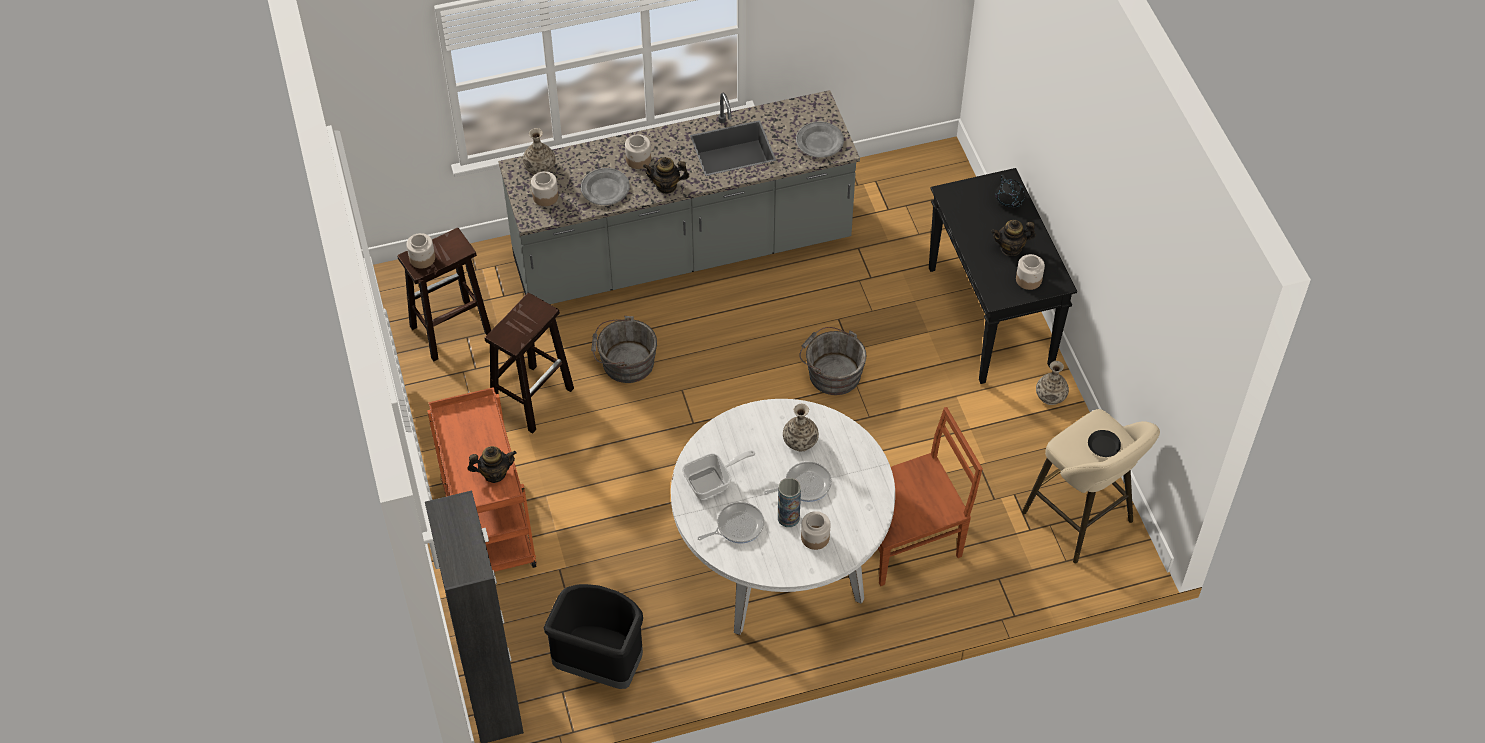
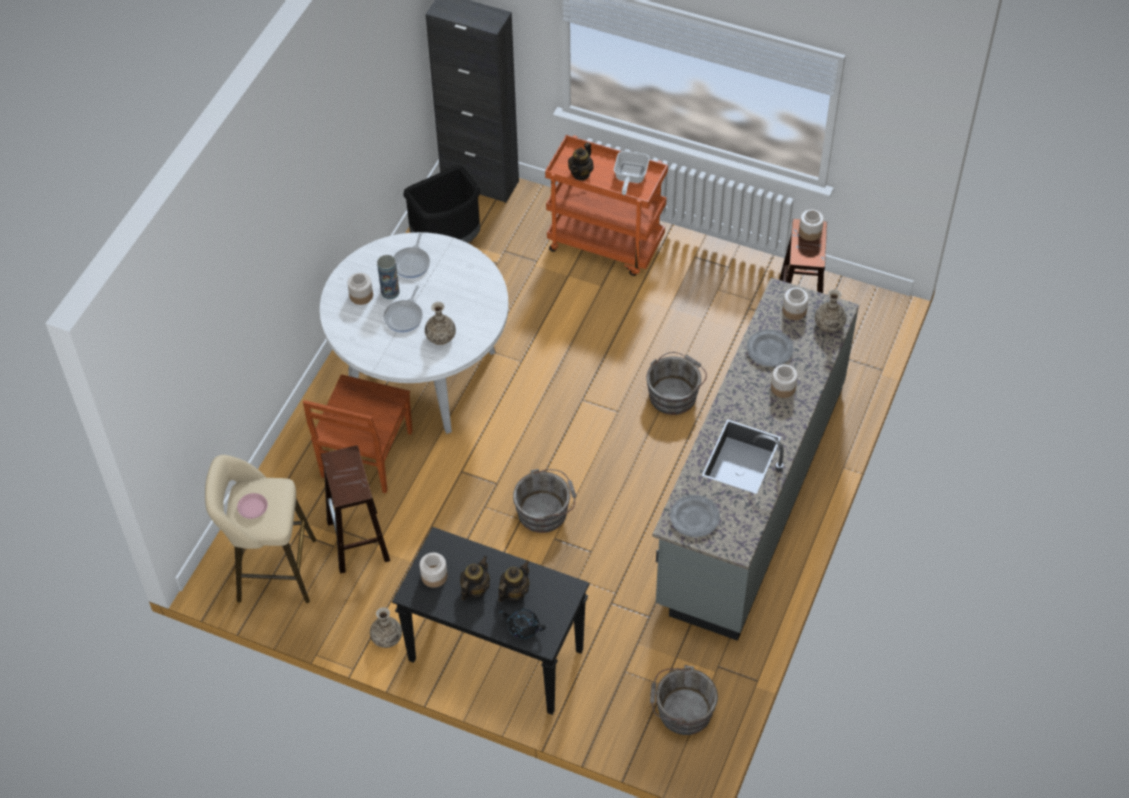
camera: 130 degrees right, 0 degrees up
(533, 397) = (692, 325): brown stool -> brown stool (359, 542)
(666, 186) = (738, 388): teapot -> teapot (514, 592)
(713, 482) = (457, 271): frying pan -> frying pan (629, 178)
(915, 184) = (681, 711): none -> grey bucket
(1103, 446) = (252, 507): black plate -> pink plate

